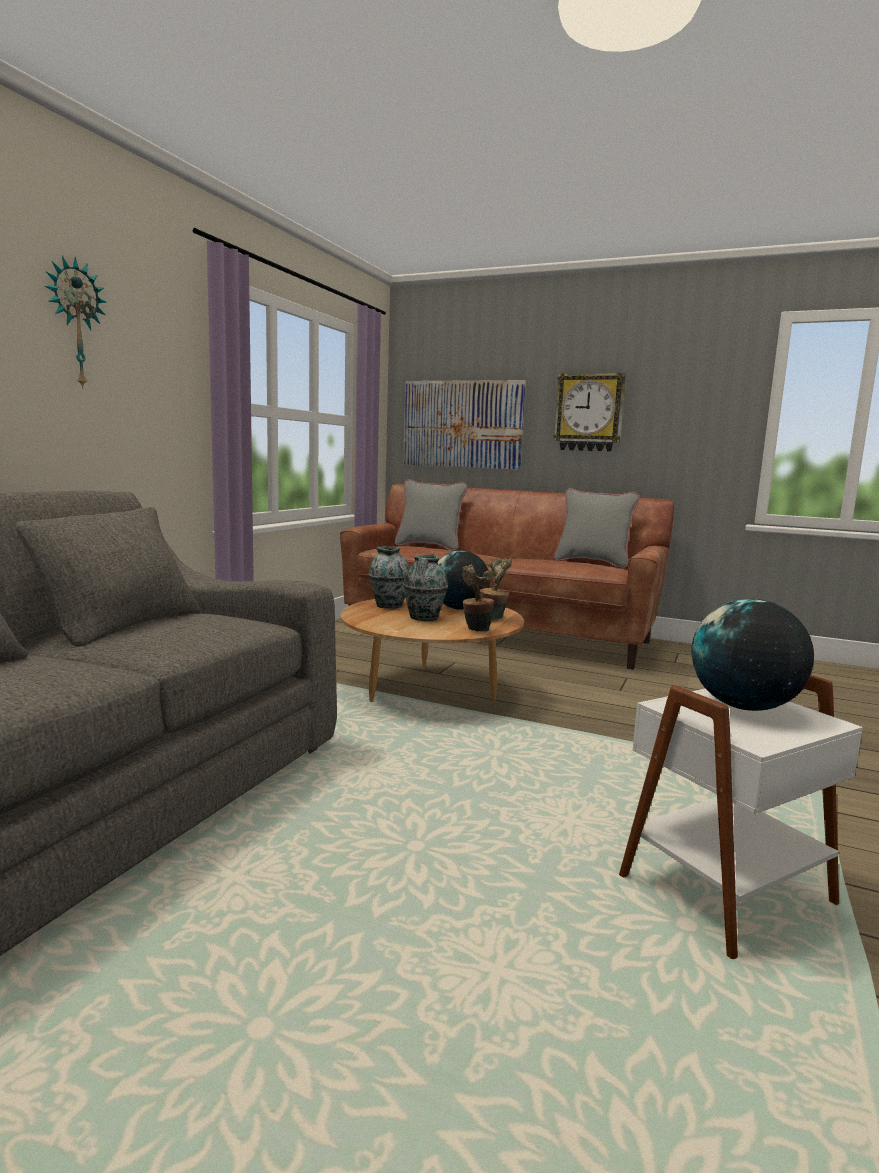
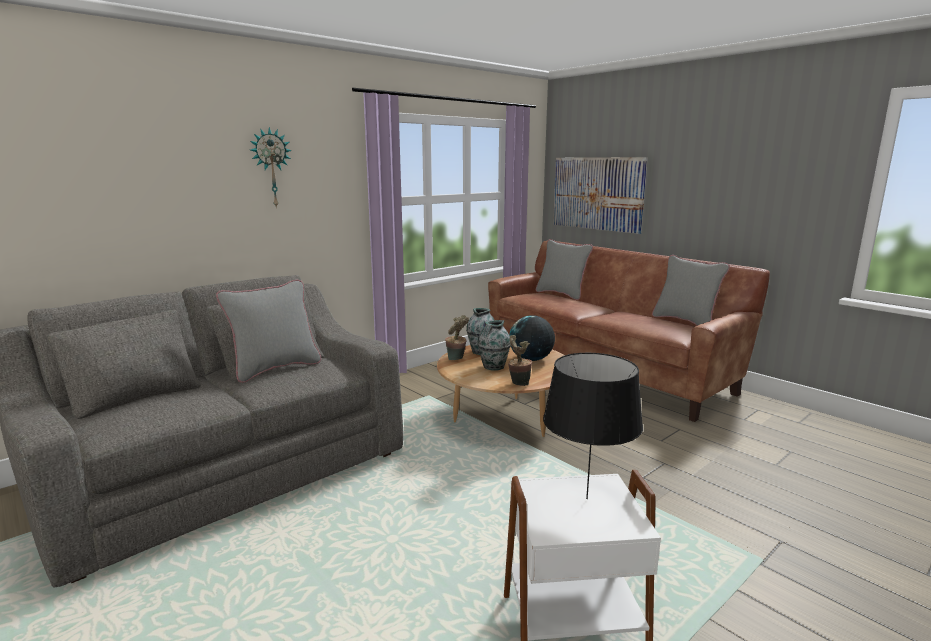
camera: 25 degrees right, 5 degrees up
(142, 626) = (275, 368): none -> grey pillow
(494, 619) = (546, 373): potted plant -> potted plant (456, 359)
(589, 412) = (699, 186): wall clock -> none
(744, 707) = (587, 499): globe -> black table lamp

